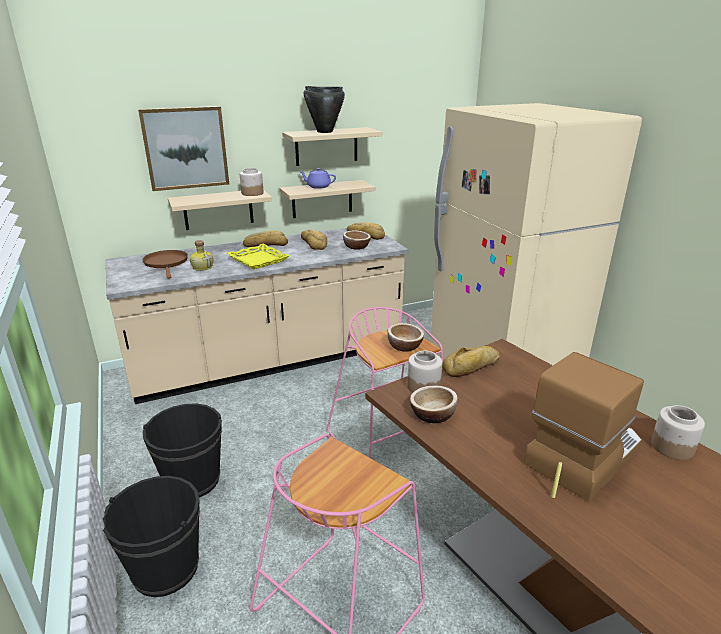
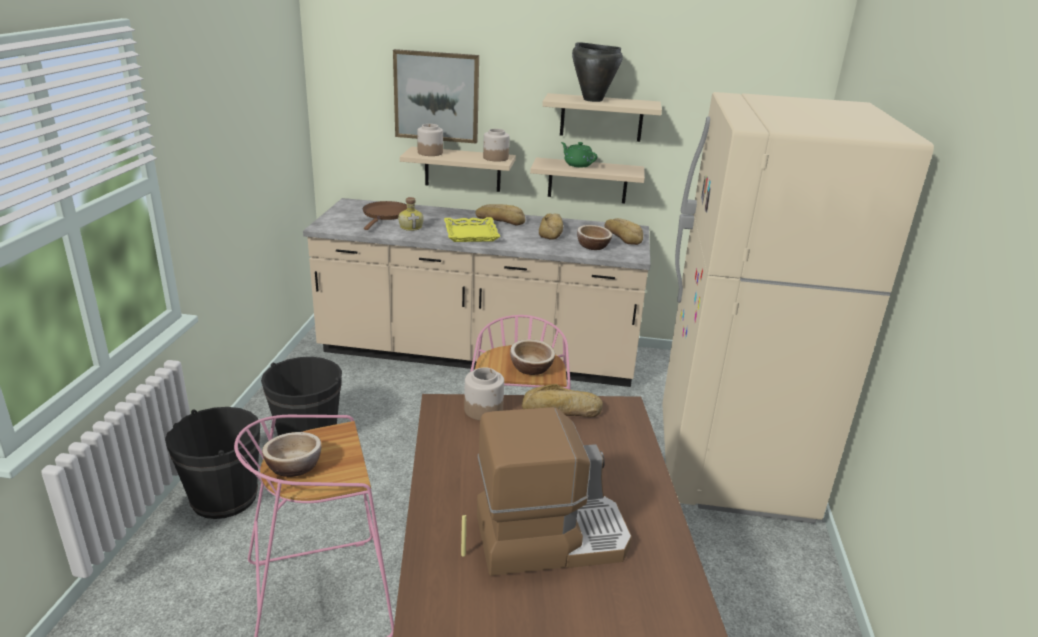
camera: 30 degrees right, 0 degrees up
(318, 186) = (577, 164): purple teapot -> green teapot
(432, 415) = (455, 437): bowl -> bowl (294, 466)
(671, 447) = (667, 578): jar -> jar (430, 153)

